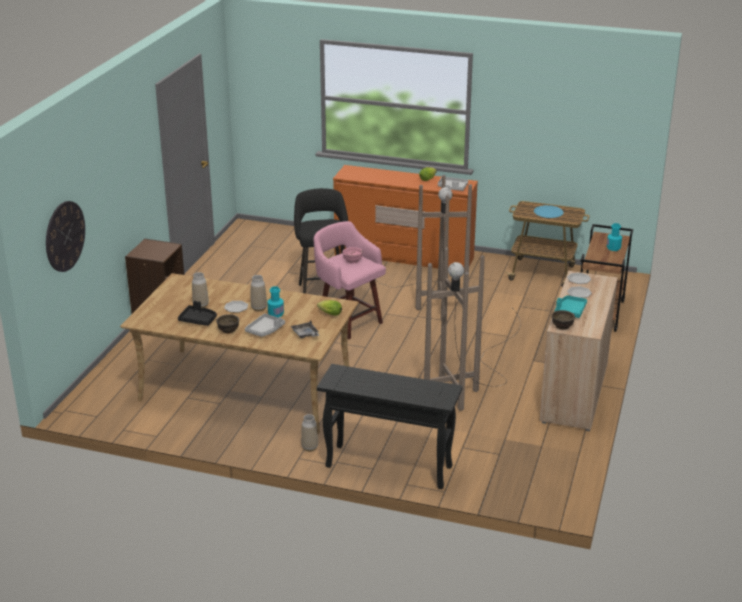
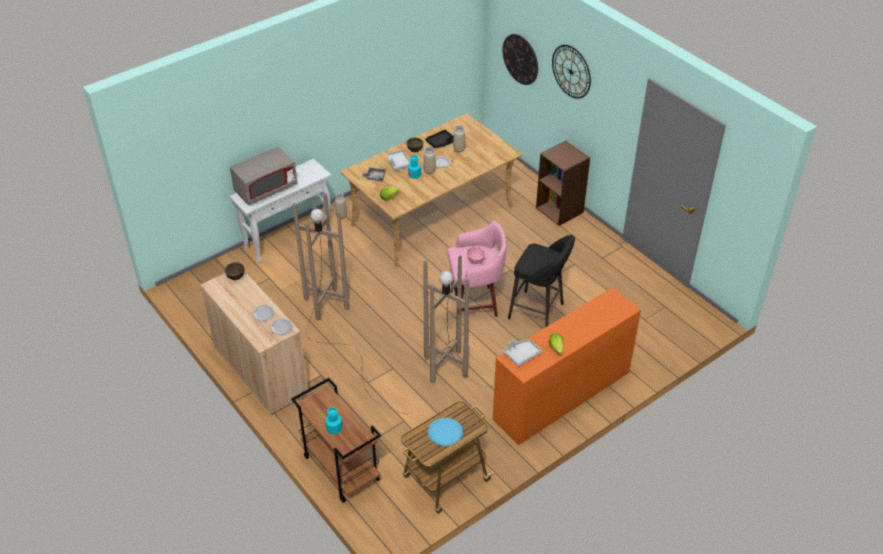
camera: 125 degrees right, 15 degrees up
(108, 172) = (571, 71): none -> wall clock
(387, 467) = (288, 237): black console table -> white console table
(409, 391) = (266, 189): none -> grey microwave
(570, 311) = (247, 292): turquoise tray -> none

